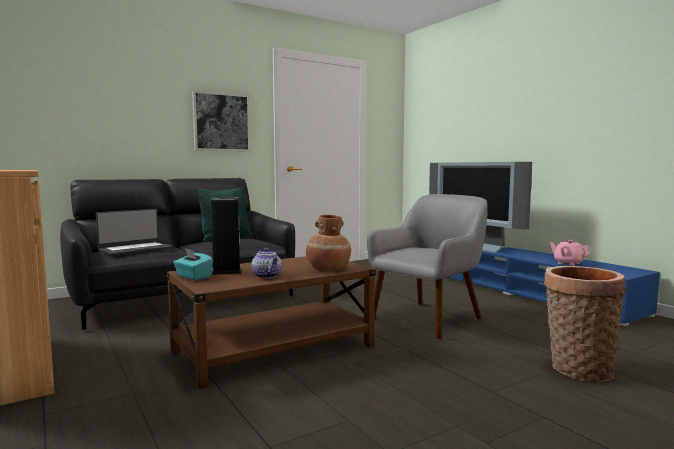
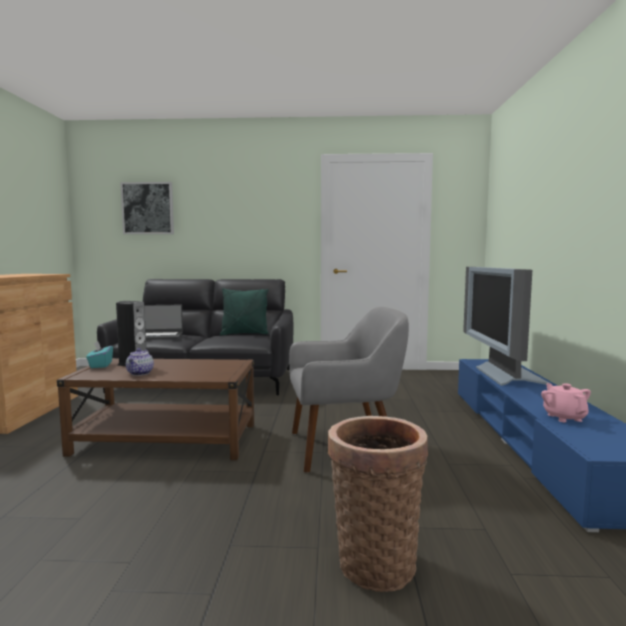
camera: 35 degrees right, 0 degrees up
(221, 122) = (268, 228): picture -> picture (148, 208)
(328, 269) = (198, 375): brown vase -> none

